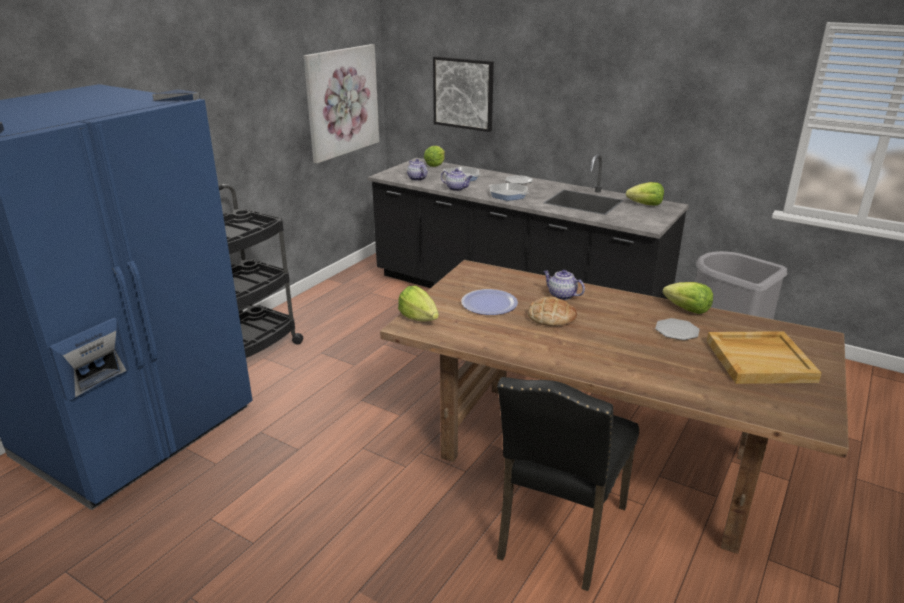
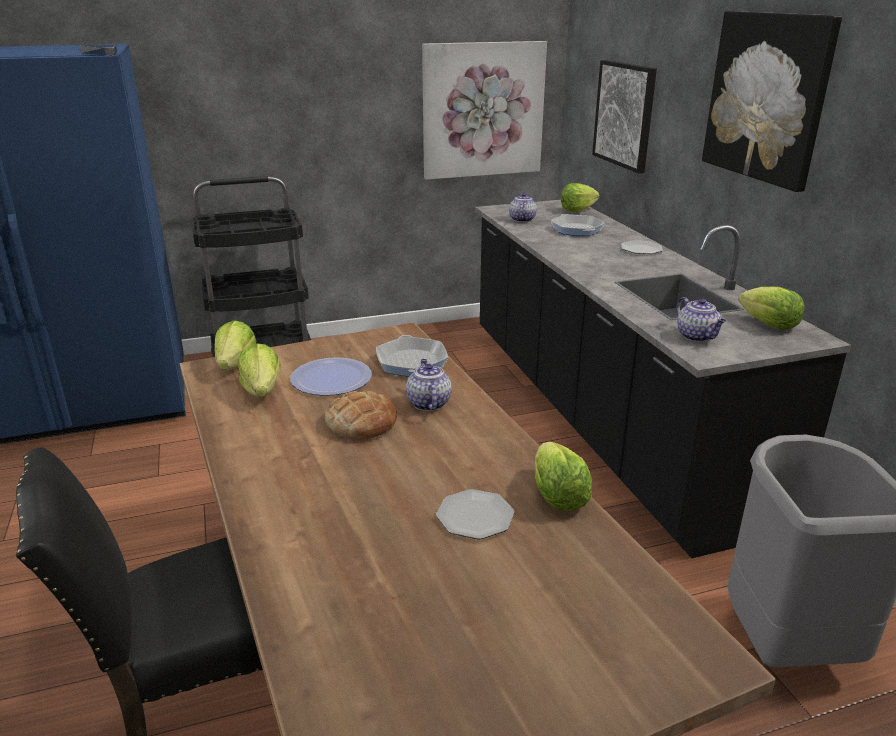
camera: 40 degrees right, 0 degrees up
(457, 189) = (542, 240): teapot -> teapot (697, 336)
(467, 324) = (262, 390): none -> lettuce
(508, 195) = (589, 261): frying pan -> frying pan (411, 362)
(599, 76) = (767, 97): none -> picture
(760, 360) = (505, 629): beige tray -> none

